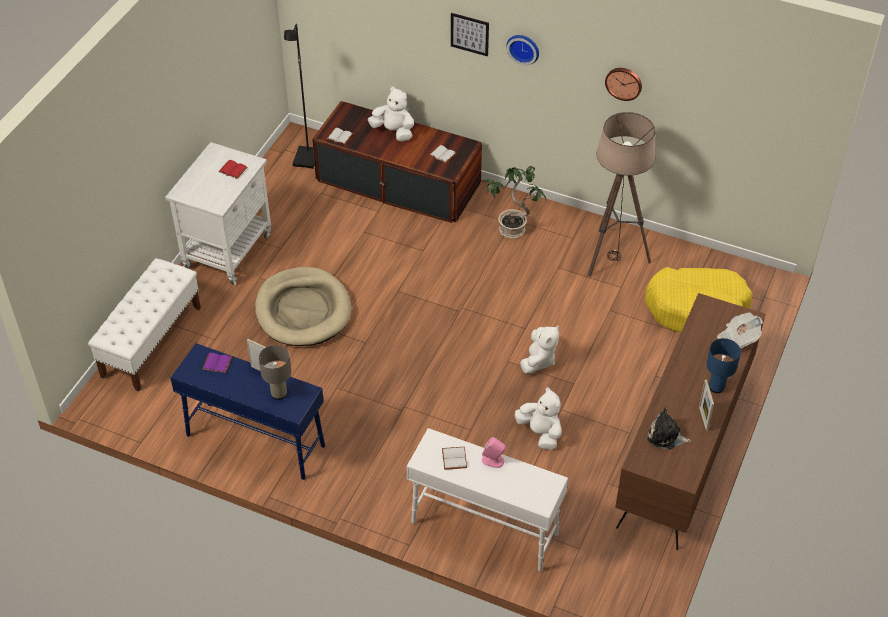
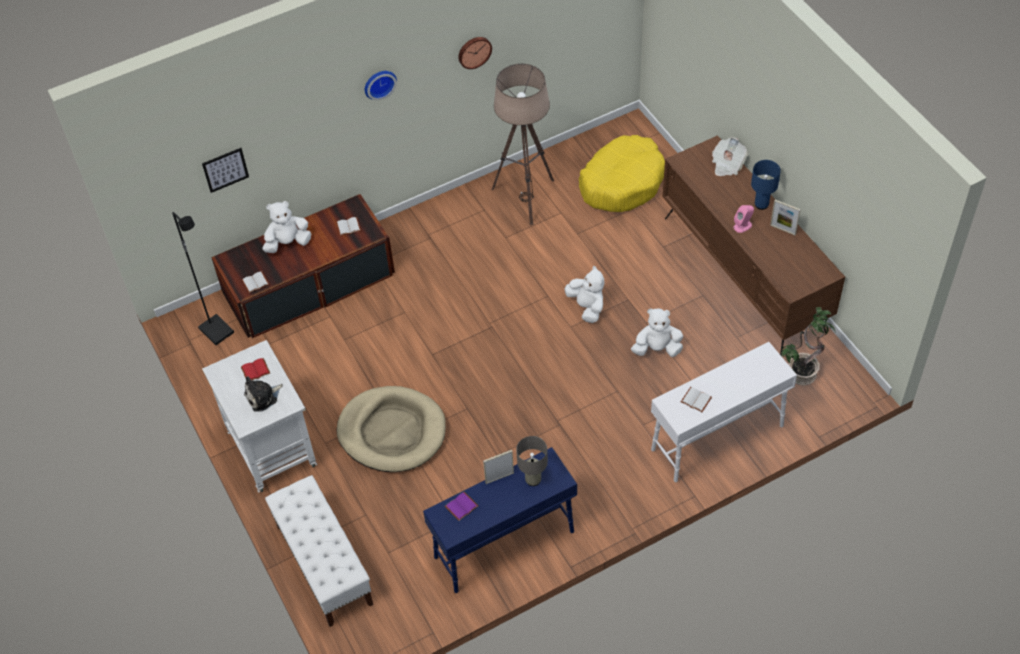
camera: 50 degrees left, 5 degrees up
(469, 34) = (325, 105): picture -> picture (225, 169)
(493, 460) = (717, 377): pink speaker -> pink speaker (743, 226)
(513, 228) = (437, 240): potted plant -> potted plant (801, 372)
(666, 436) = (781, 260): plush toy -> plush toy (263, 397)

